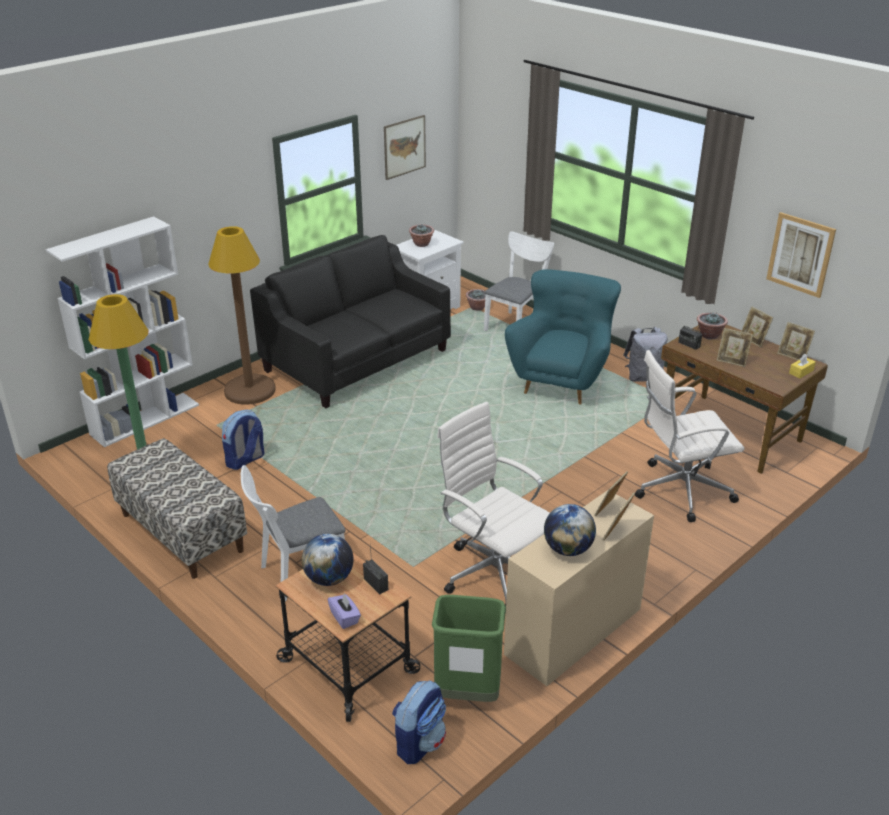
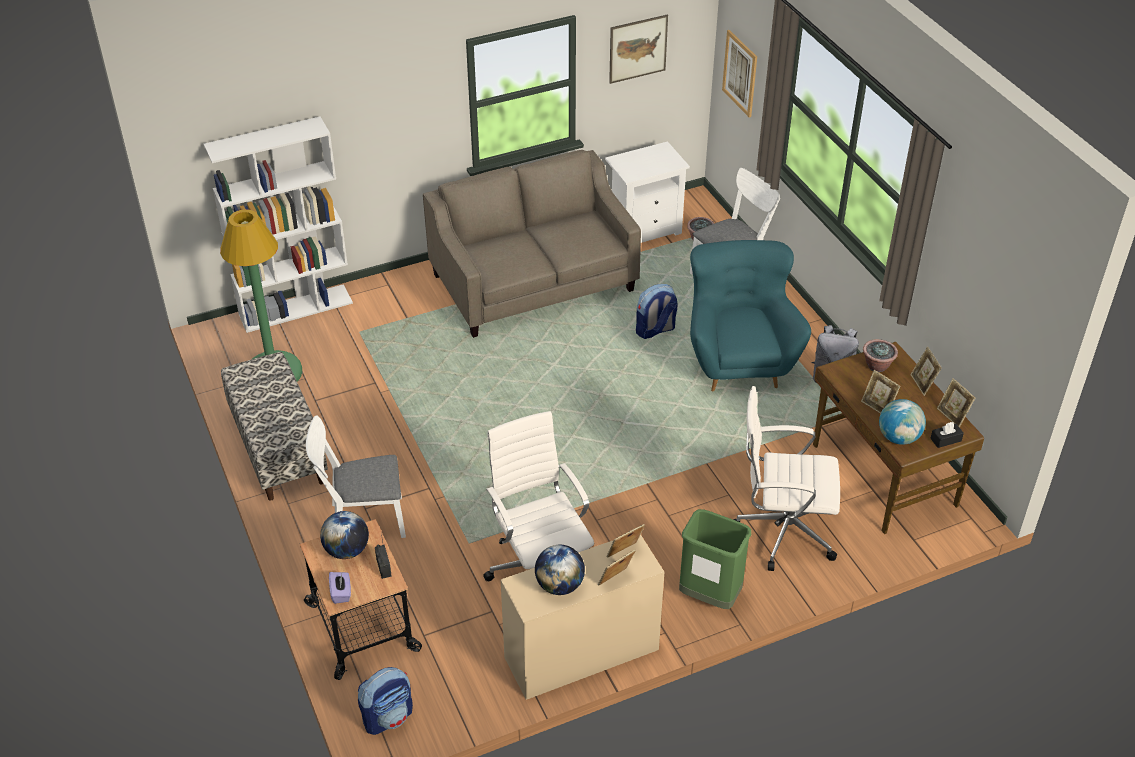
camera: 20 degrees right, 10 degrees up
(245, 460) = (368, 381): backpack -> backpack (655, 331)
(250, 390) = (409, 296): brown floor lamp -> none
(357, 360) = (534, 283): black sofa -> beige sofa
(421, 244) = (640, 160): potted plant -> none
(467, 694) = (451, 685): green trash can -> green trash can (709, 596)
(562, 381) = (738, 362): turquoise armchair -> turquoise armchair turned 45 degrees counterclockwise
(689, 344) = (845, 373): radio -> none
(765, 378) = (898, 437): none -> globe
(800, 254) = (984, 307): picture -> picture (740, 73)
(801, 372) = (945, 439): yellow tissue box -> black tissue box

